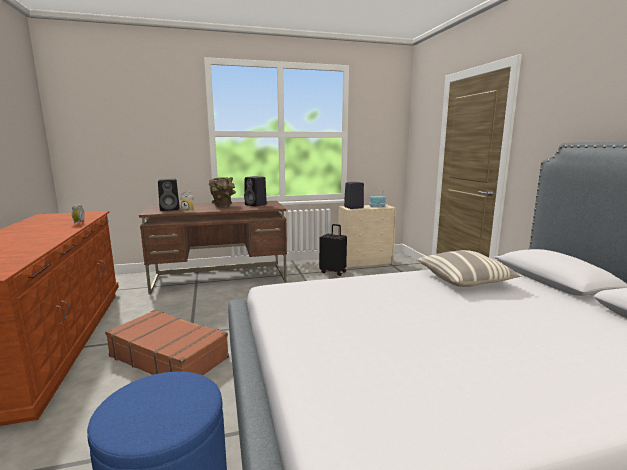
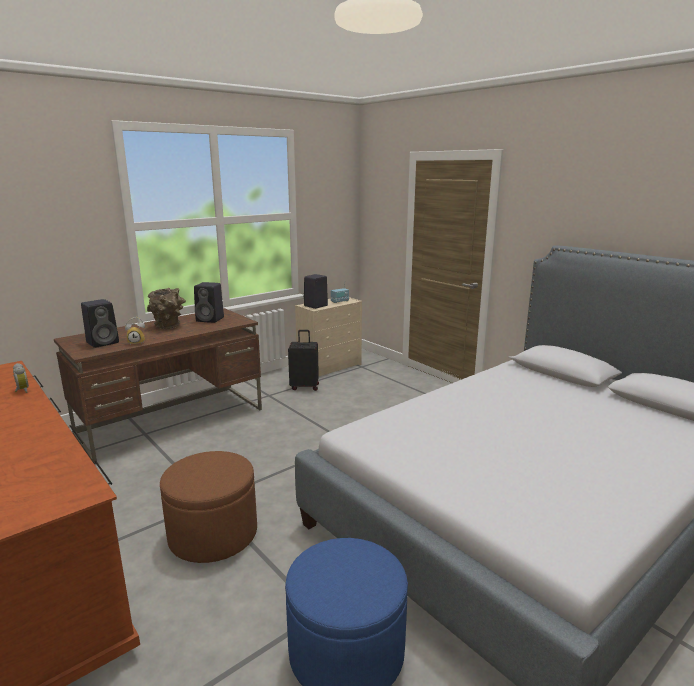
camera: 25 degrees left, 5 degrees up
(169, 357) = (213, 534): brown suitcase -> brown ottoman
(465, 280) = (503, 387): pillow -> none

